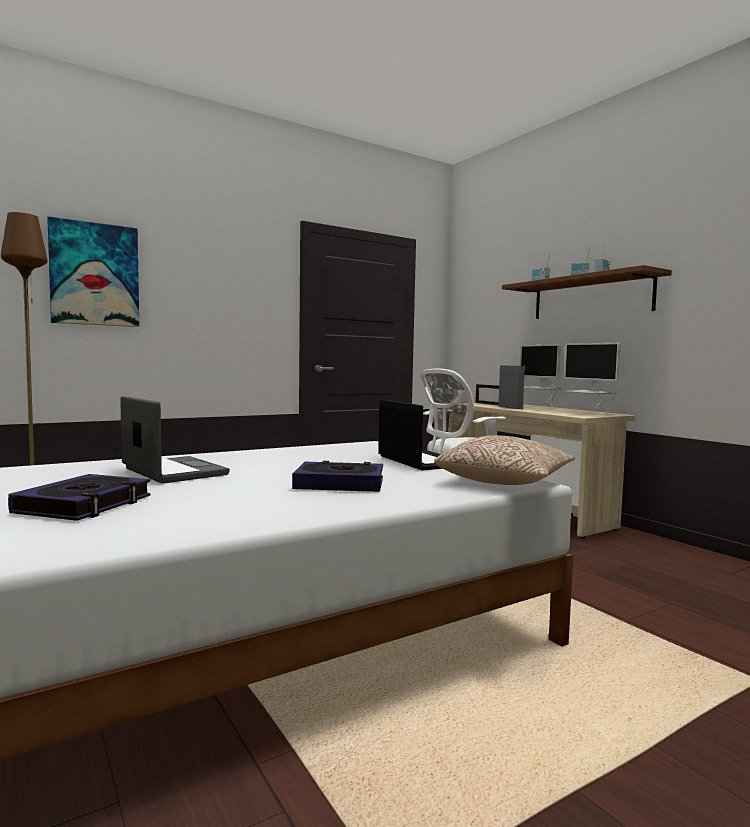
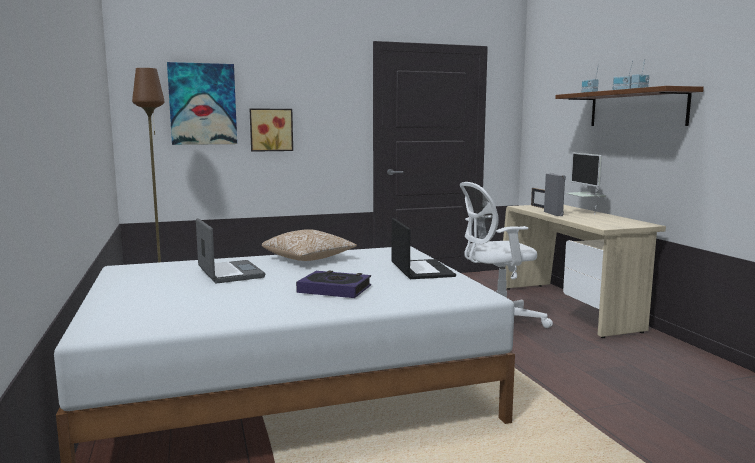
camera: 15 degrees right, 5 degrees up
(85, 505) = (159, 298): book -> none
(182, 312) = (271, 130): none -> picture
(505, 482) = (462, 294): pillow -> pillow (308, 259)
(590, 413) = (620, 223): monitor -> none

